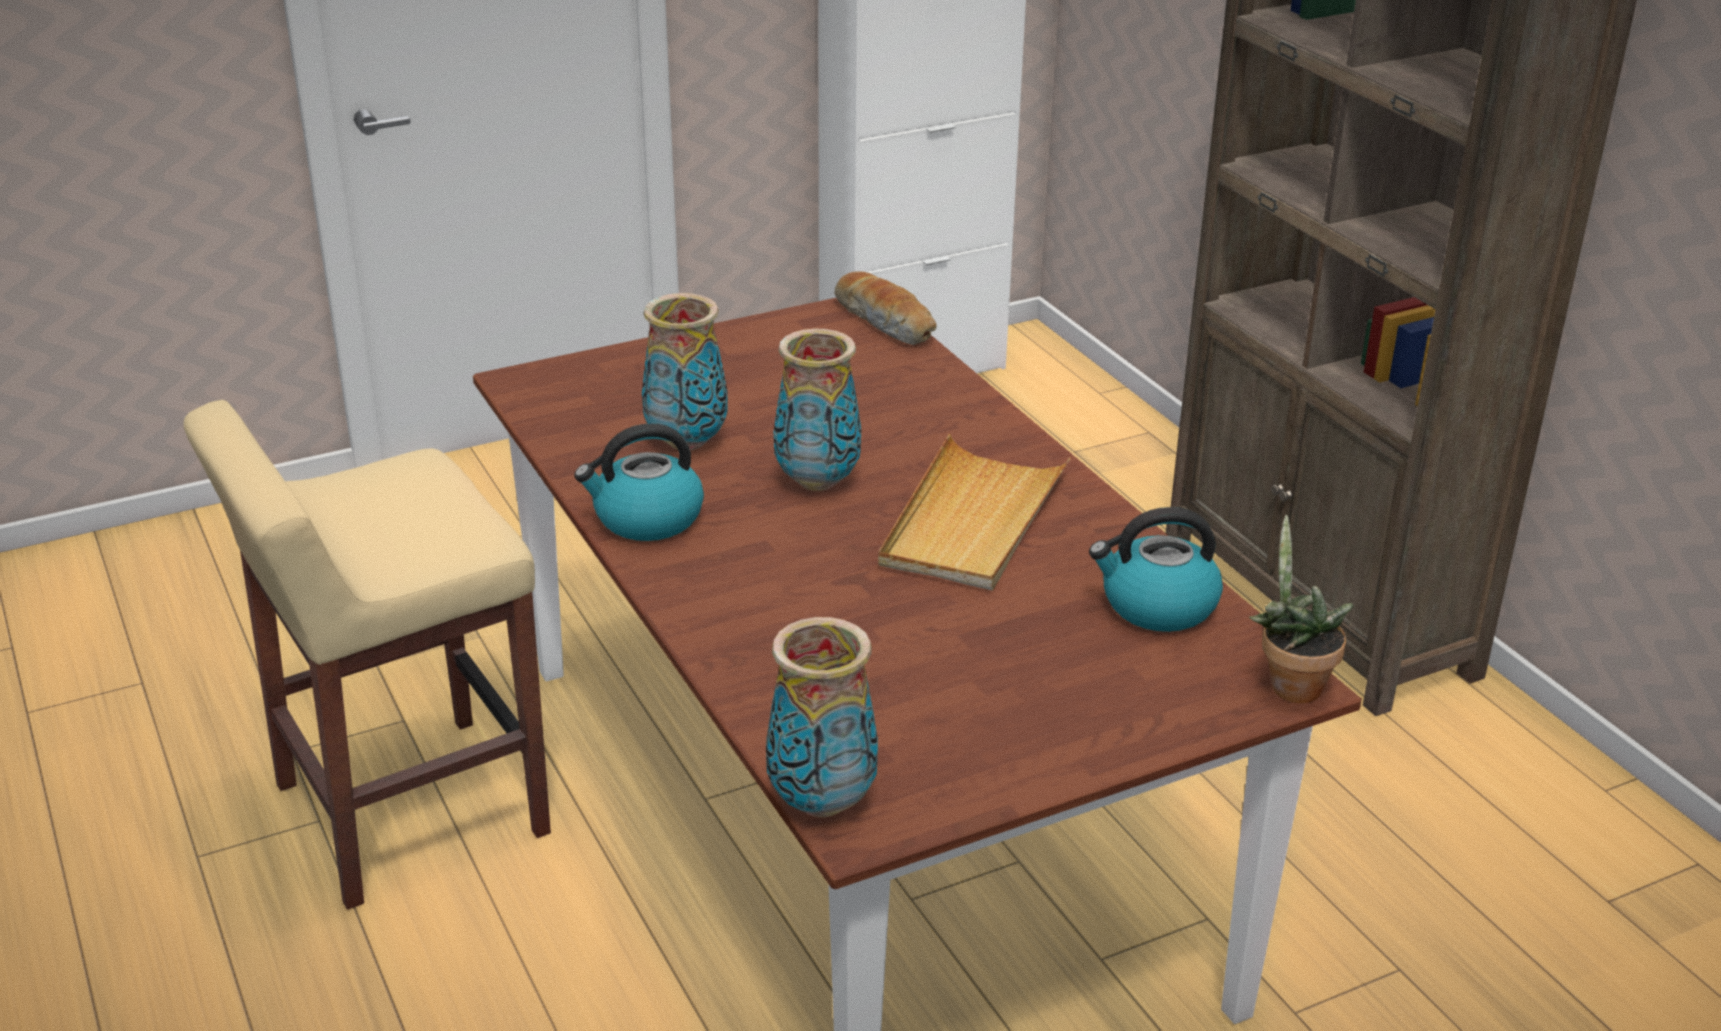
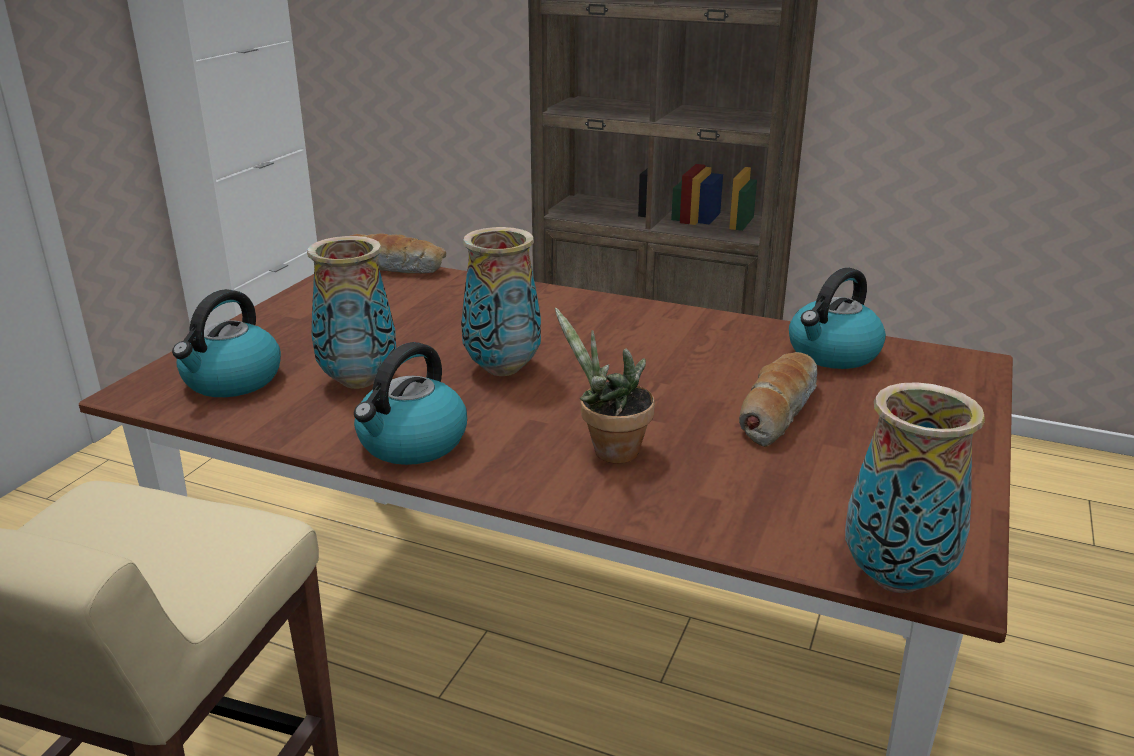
camera: 40 degrees left, 5 degrees down
(595, 400) = (232, 381): none -> kettle
(972, 521) = (645, 352): beige tray -> none
(988, 632) = (777, 410): none -> bread
(1290, 684) = (972, 363): potted plant -> potted plant (609, 451)

